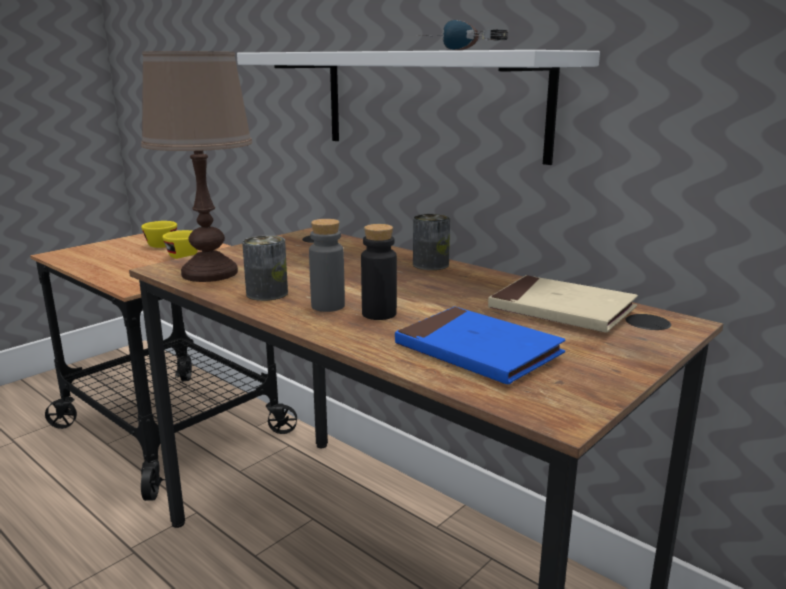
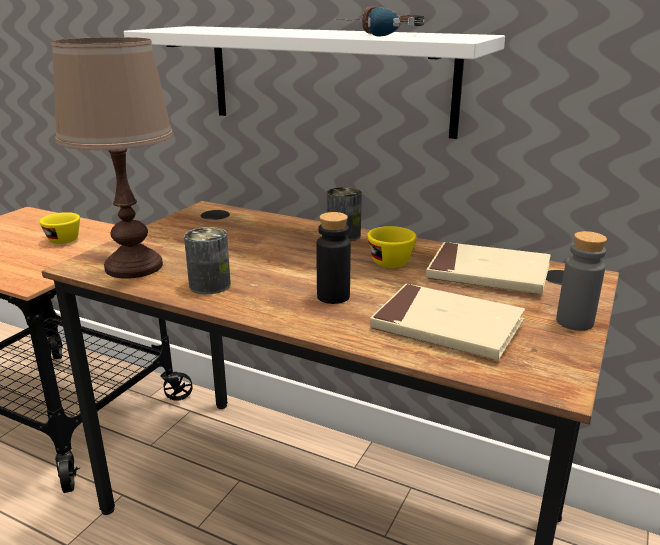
camera: 15 degrees left, 5 degrees up
(162, 244) = (31, 227): yellow cup -> yellow cup (386, 260)
(328, 306) = (279, 293): grey bottle -> grey bottle (574, 322)
(477, 351) = (446, 327): blue book -> beige book

